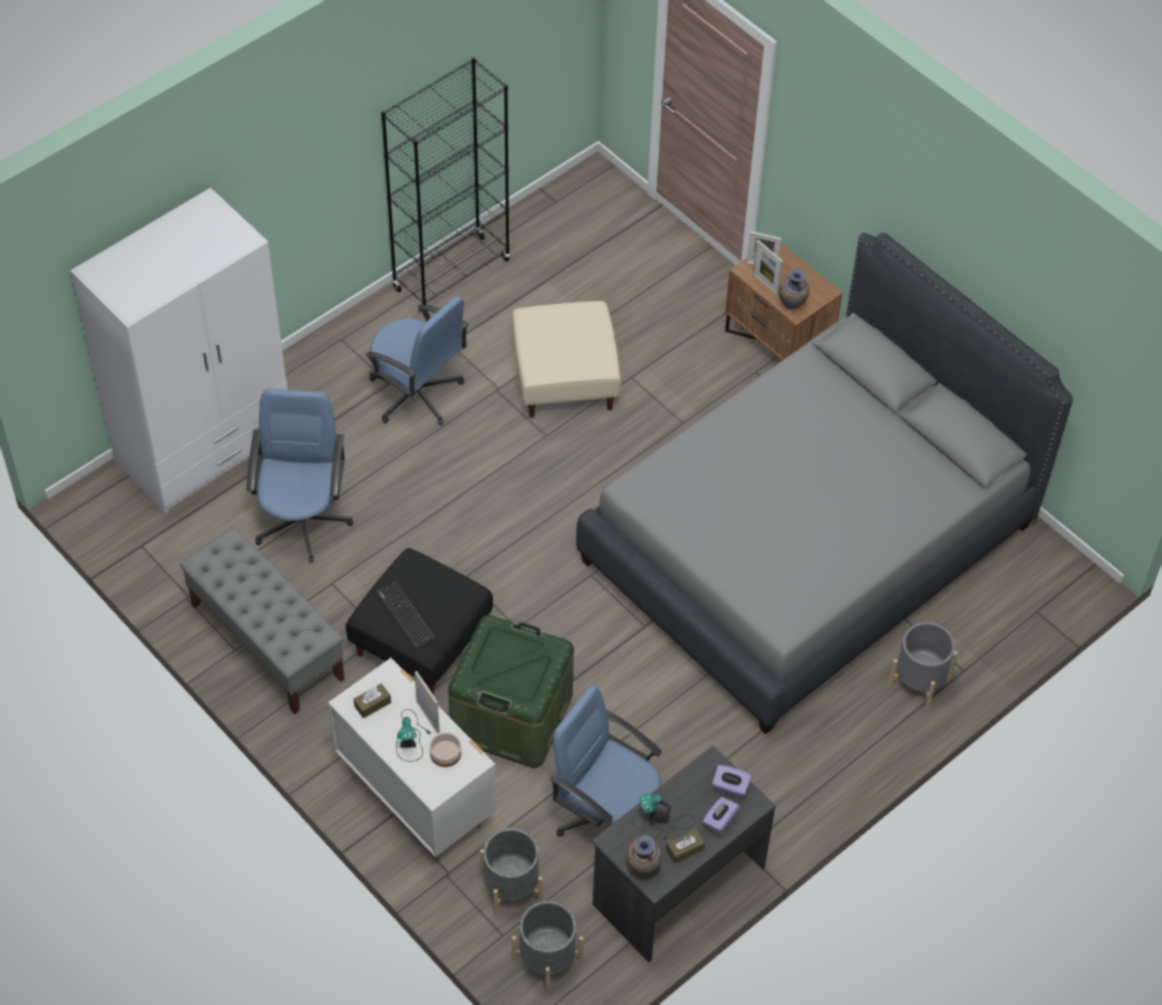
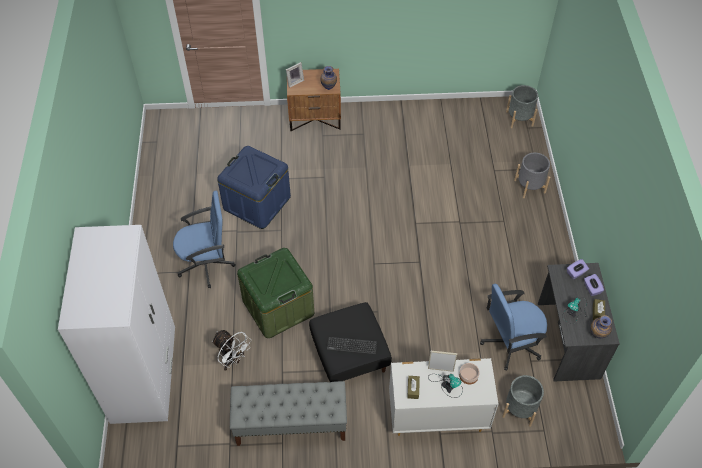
camera: 50 degrees left, 0 degrees up
(302, 520) = (232, 360): blue office chair -> white fan
(451, 275) = (153, 206): black bookcase -> none
(511, 716) = (424, 346): green storage box -> green storage box (278, 307)
(547, 960) = (571, 420): grey planter -> grey planter (519, 119)
(564, 378) = (257, 203): beige ottoman -> blue storage box
(765, 284) = (307, 89): picture frame -> none
(808, 543) = (428, 176): grey bed -> none

